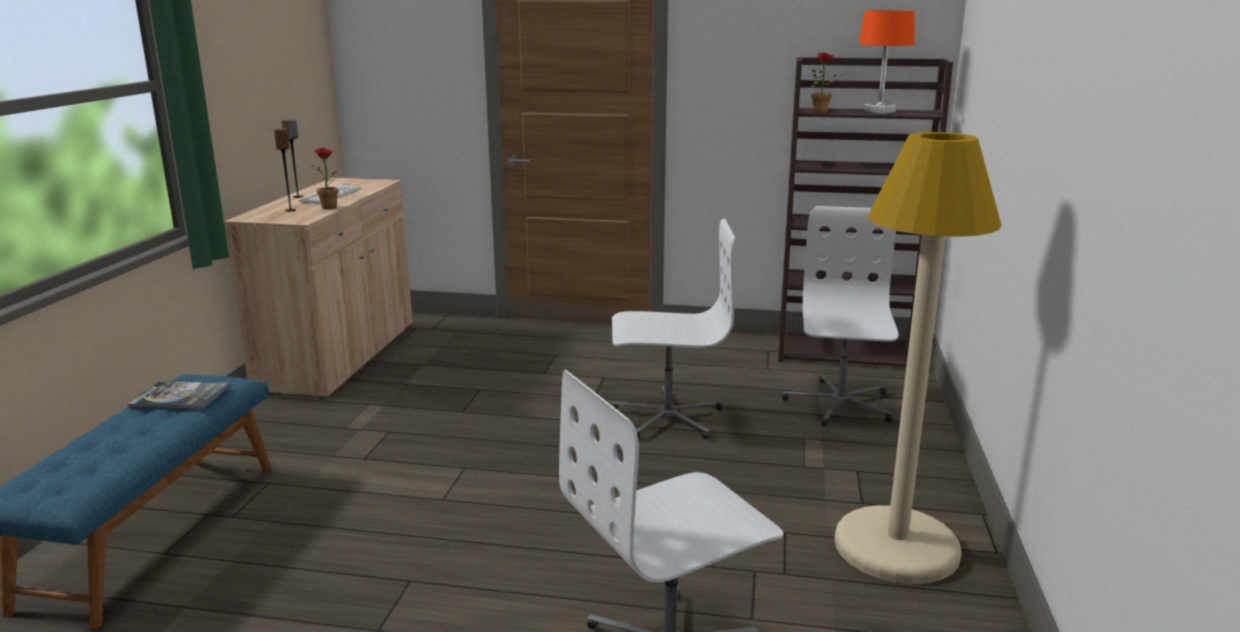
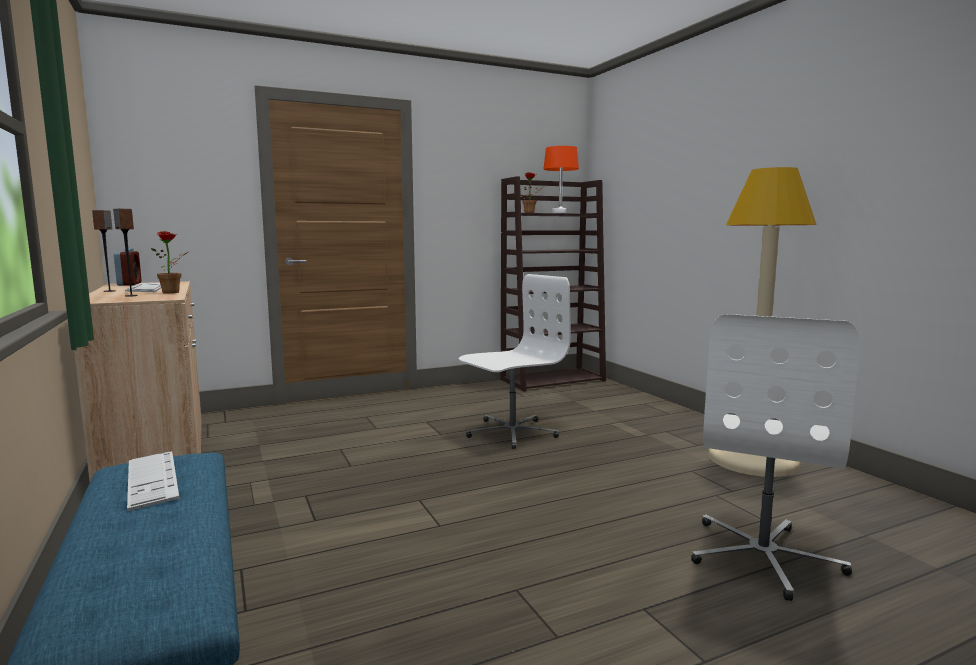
camera: 35 degrees left, 10 degrees down
(180, 397) = (152, 480): book -> keyboard
(342, 182) = (129, 284): none -> alarm clock
(839, 404) = (595, 403): white office chair -> none

